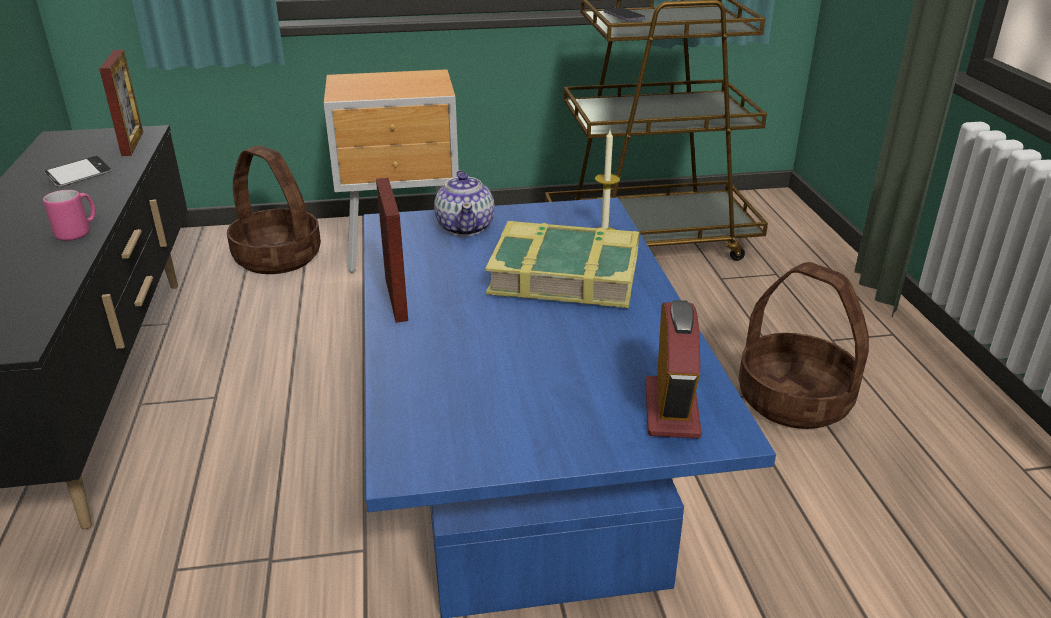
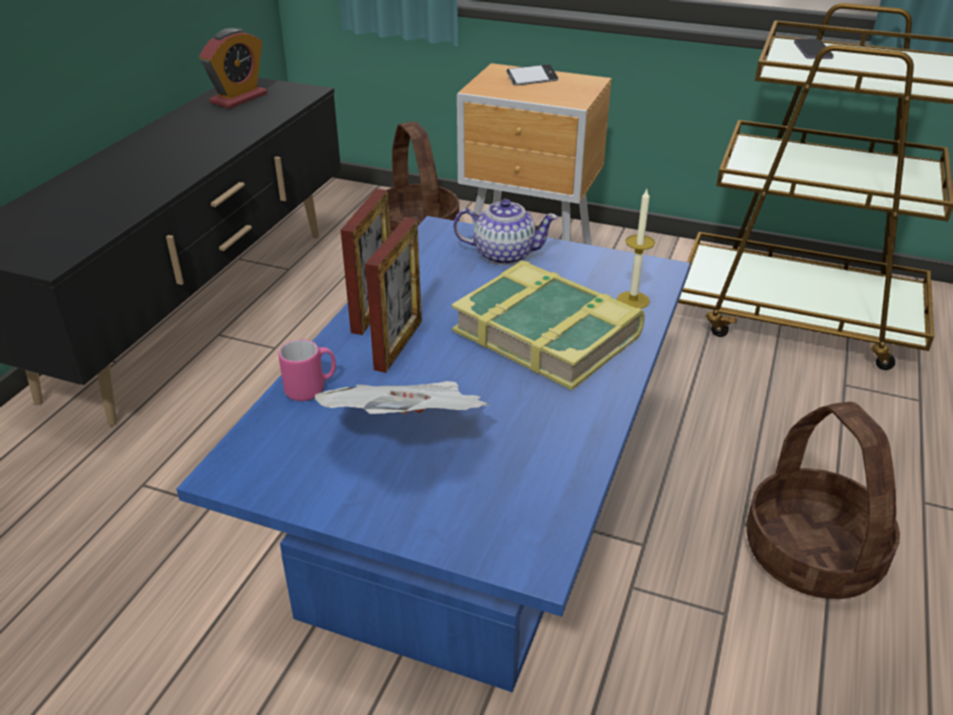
camera: 30 degrees right, 5 degrees up
(78, 232) = (175, 175): pink mug -> pink mug (311, 389)
(79, 176) = (223, 123): phone -> phone (532, 79)
(132, 143) = (288, 100): picture frame -> picture frame (398, 345)
(466, 227) = (503, 254): teapot -> teapot turned 105 degrees counterclockwise
(531, 379) = (409, 431): none -> newspaper
(671, 409) = (506, 513): alarm clock -> alarm clock (239, 98)

